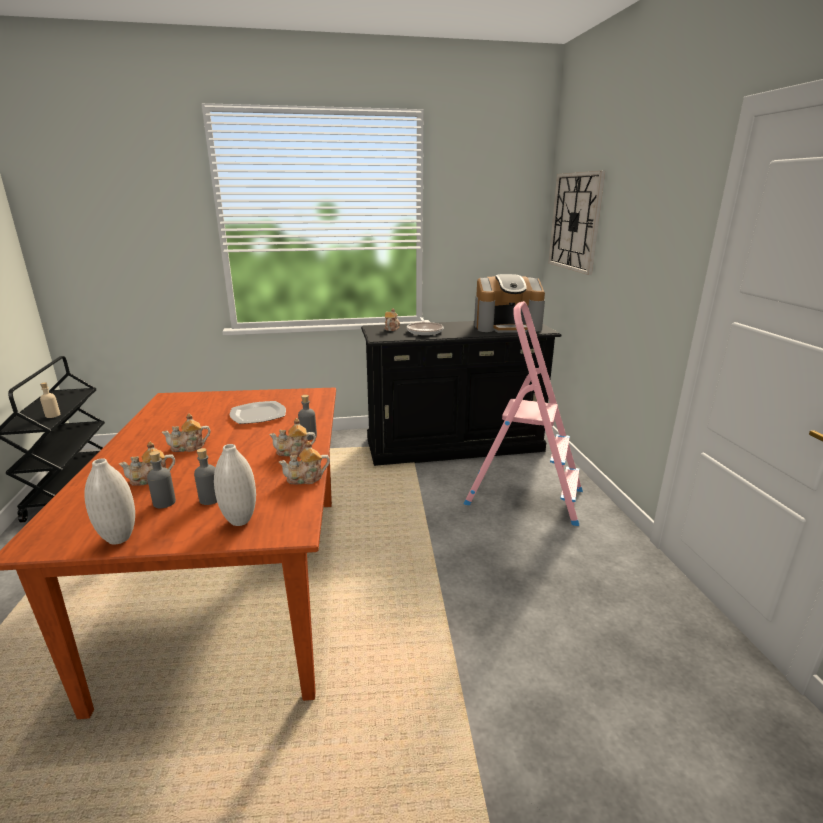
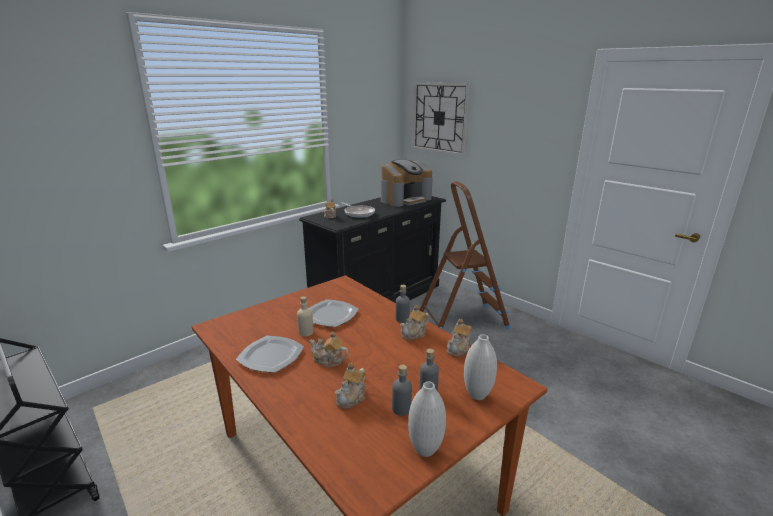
camera: 35 degrees left, 0 degrees up
(53, 415) = (40, 392): beige bottle -> beige bottle (306, 332)
(160, 429) = (270, 356): none -> plate
(188, 447) = (328, 360): teapot -> teapot turned 75 degrees clockwise
(525, 497) = (463, 321): pink step ladder -> brown step ladder

